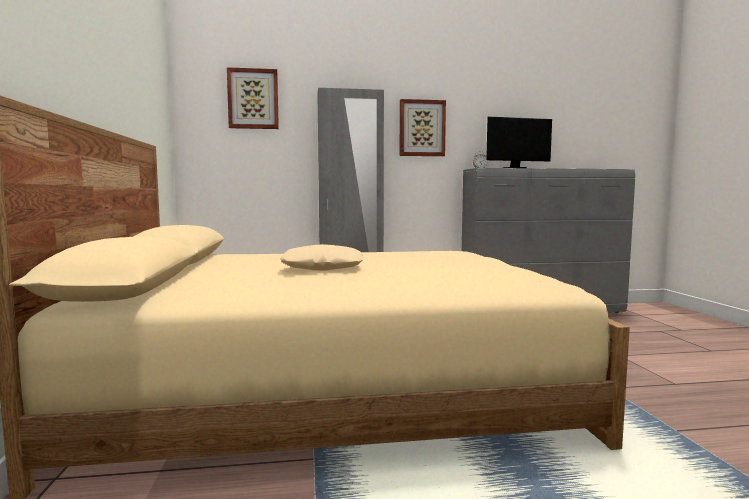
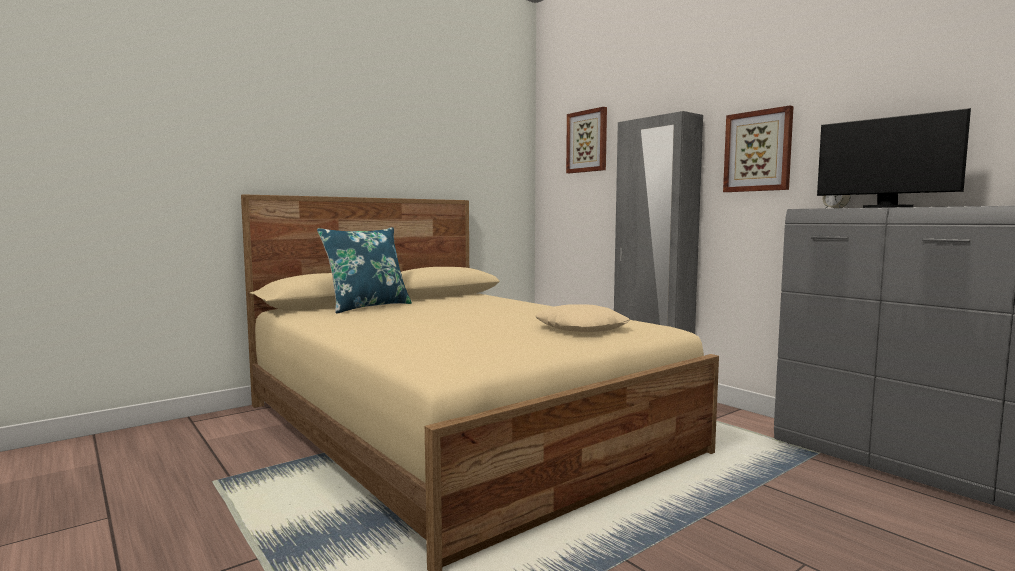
camera: 60 degrees right, 0 degrees up
(194, 278) = (367, 307): none -> blue pillow
(323, 267) = (441, 315): beige pillow -> beige pillow (582, 328)

